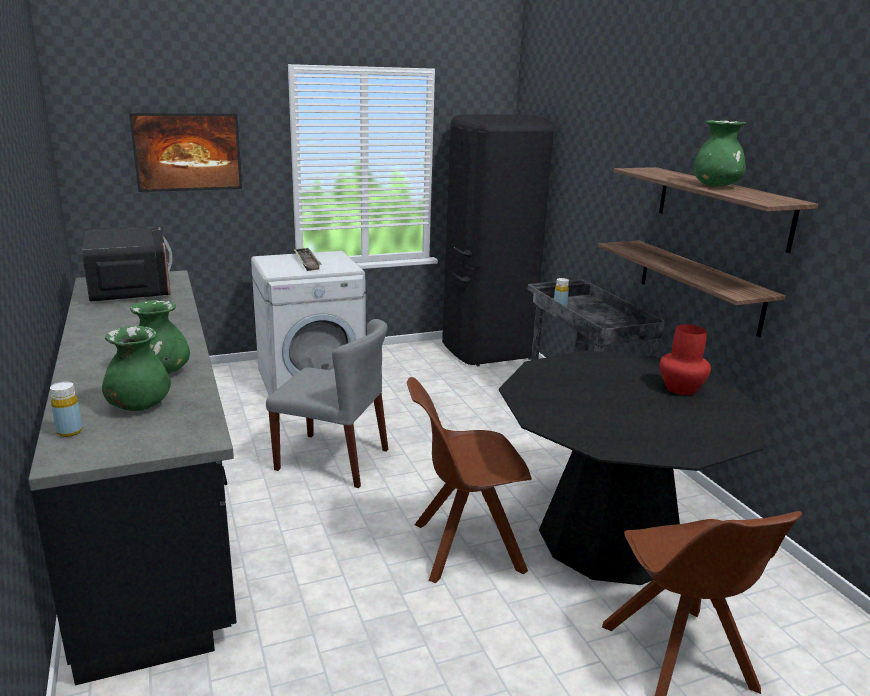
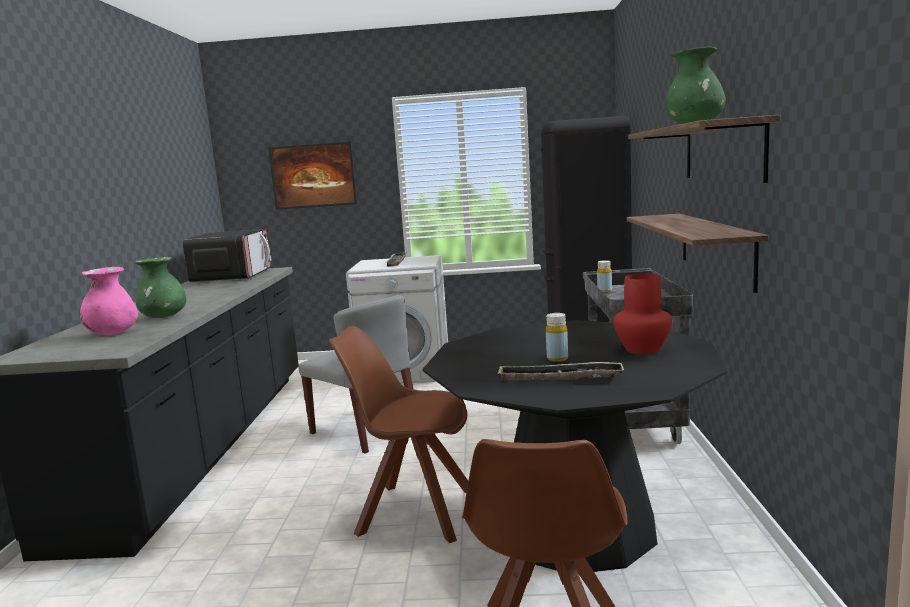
camera: 25 degrees right, 10 degrees down
(70, 432) = (45, 344): yellow bottle -> yellow bottle (557, 359)
(139, 406) = (113, 333): green vase -> pink vase
(656, 429) = (560, 378): none -> tray

